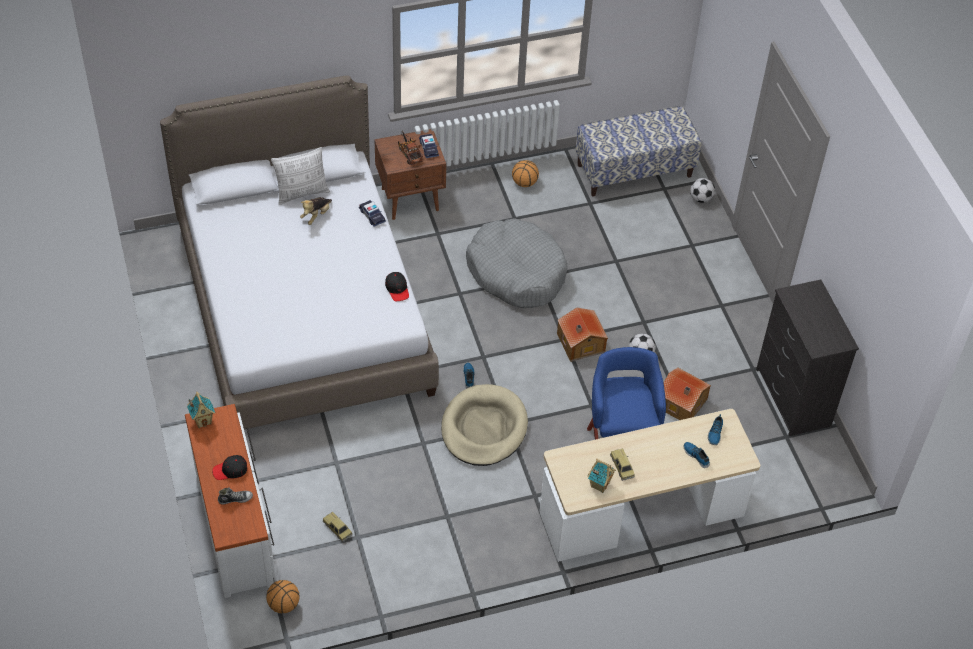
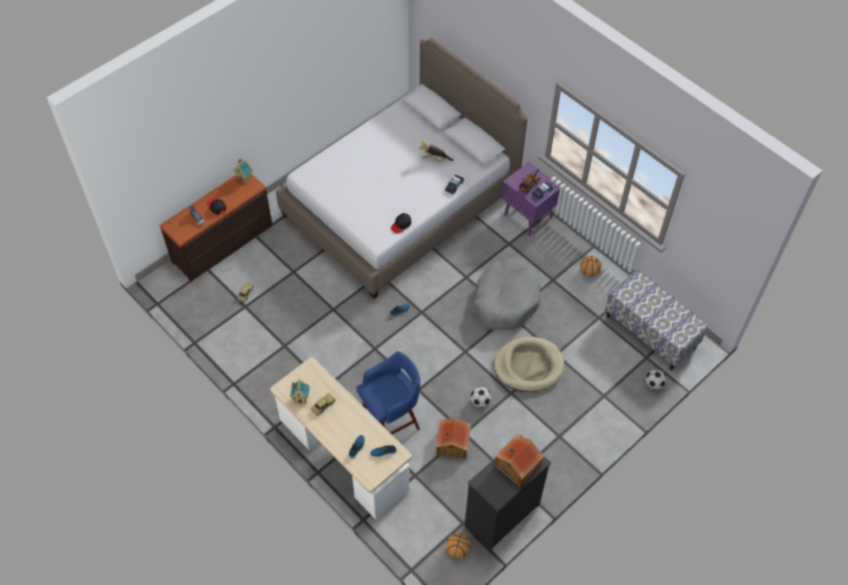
camera: 65 degrees right, 5 degrees up
(235, 524) = (223, 243): white dresser -> brown dresser
(283, 605) = (179, 291): basketball -> basketball (457, 550)
(302, 193) = (448, 144): pillow -> none
(411, 199) = (528, 217): brown nightstand -> purple nightstand
(484, 428) = (363, 336): beige dog bed -> beige dog bed (528, 366)
(580, 343) = (467, 362): toy house -> toy house (516, 465)

